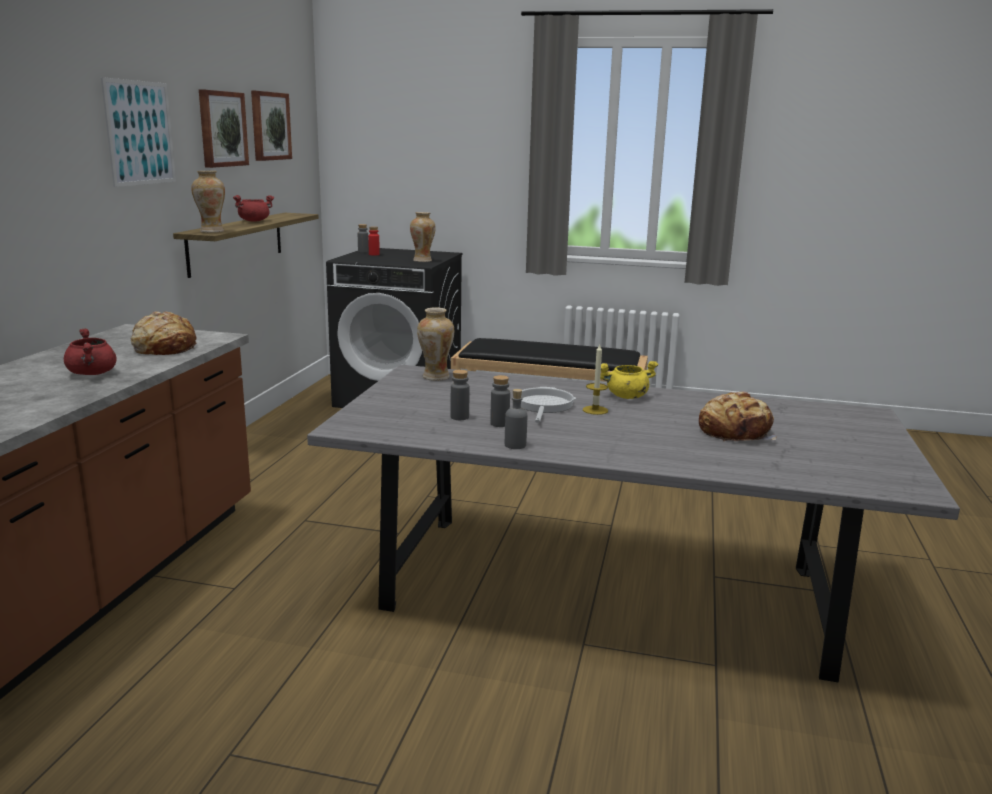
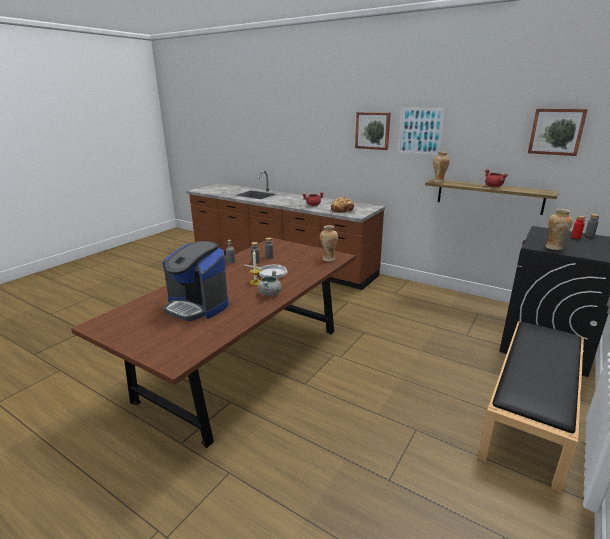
camera: 110 degrees right, 5 degrees up
(222, 129) = (492, 131): picture -> picture (373, 130)
(607, 589) = (244, 363): grey dining table -> brown dining table
(626, 396) = (269, 293): yellow cooking pot -> grey cooking pot
(735, 432) = (197, 306): bread -> coffee machine

